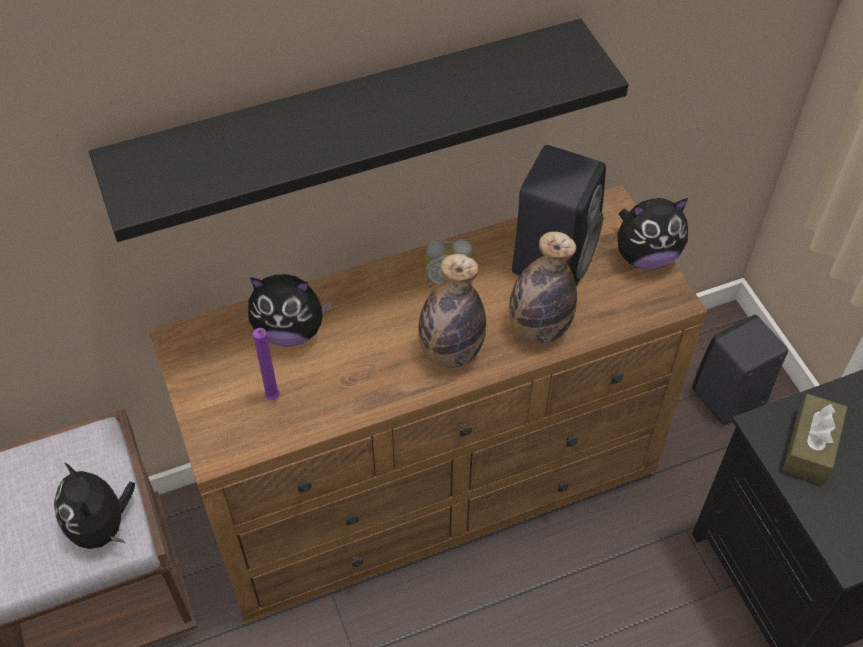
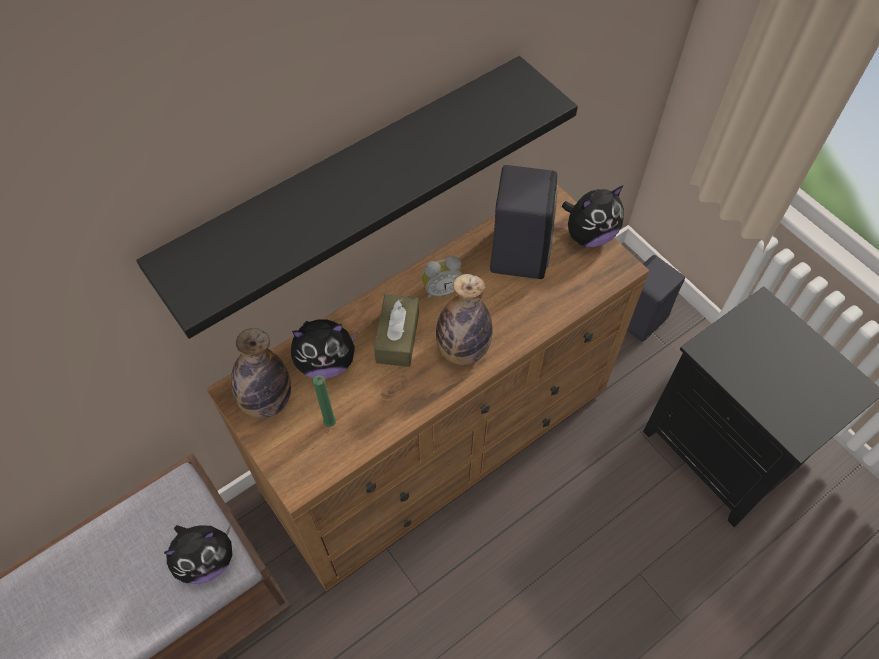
camera: 15 degrees left, 5 degrees up
(102, 526) = (206, 559): plush toy -> plush toy turned 75 degrees counterclockwise
(273, 399) = (331, 425): purple candle -> green candle
(538, 328) = (525, 314): bottle -> bottle (266, 401)
(810, 447) = (744, 357): brown tissue box -> brown tissue box (397, 337)

